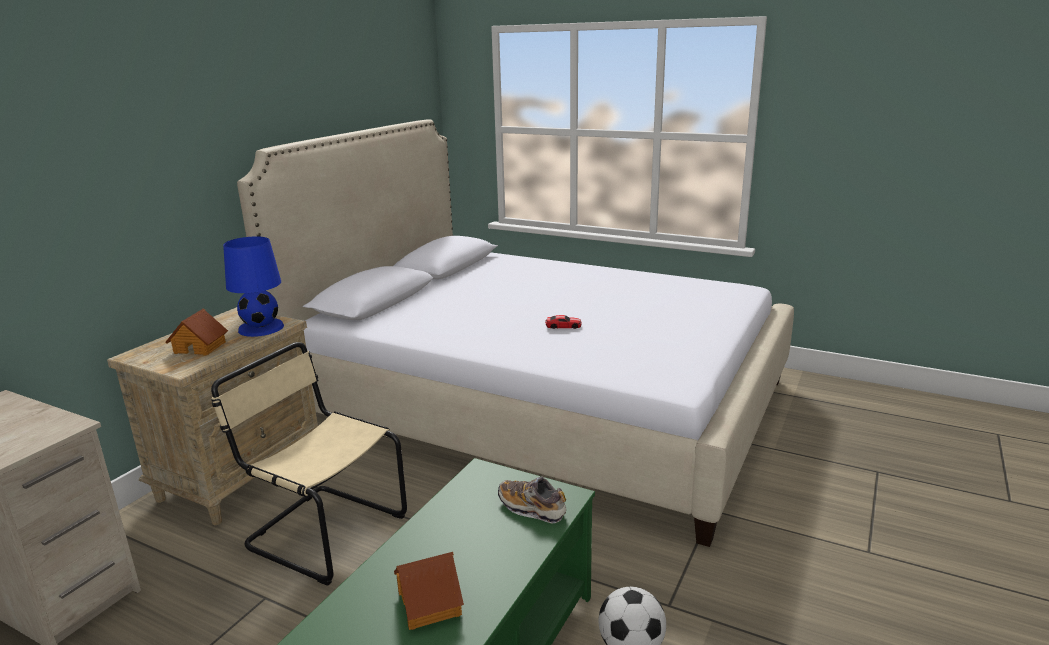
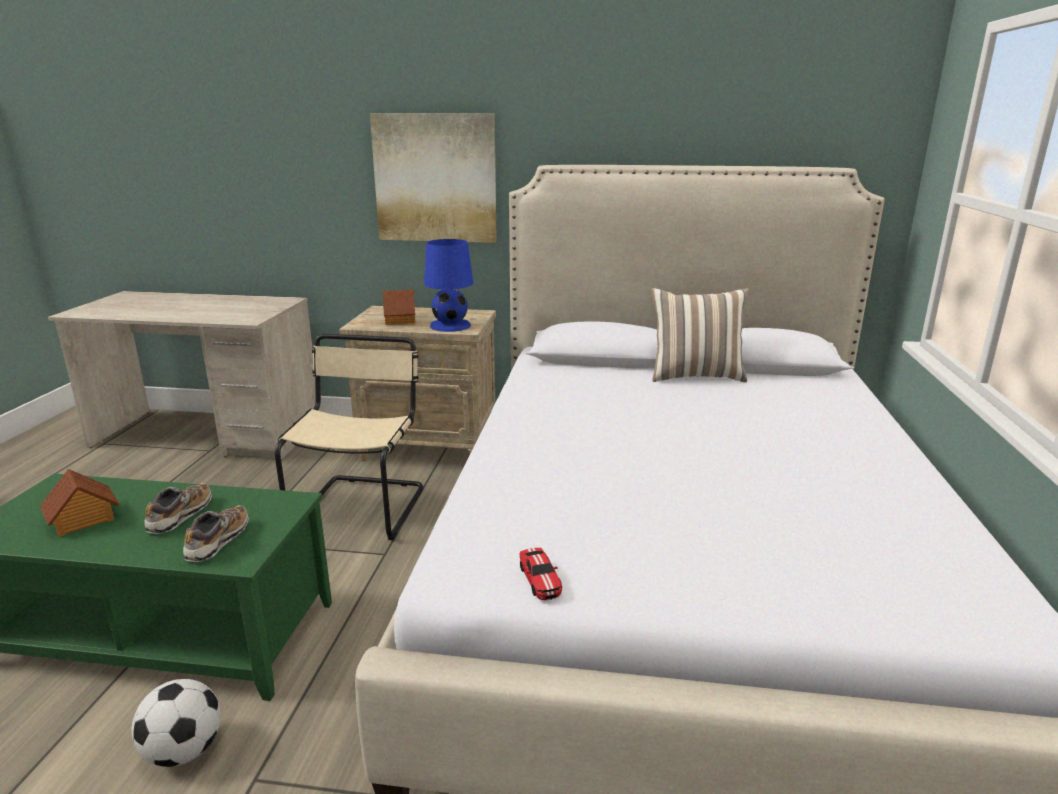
camera: 70 degrees right, 0 degrees up
(144, 184) = (435, 178): none -> picture
(447, 284) = (695, 376): none -> pillow
(468, 533) = (180, 516): none -> shoe
(563, 326) = (610, 459): toy car -> toy car (540, 579)

